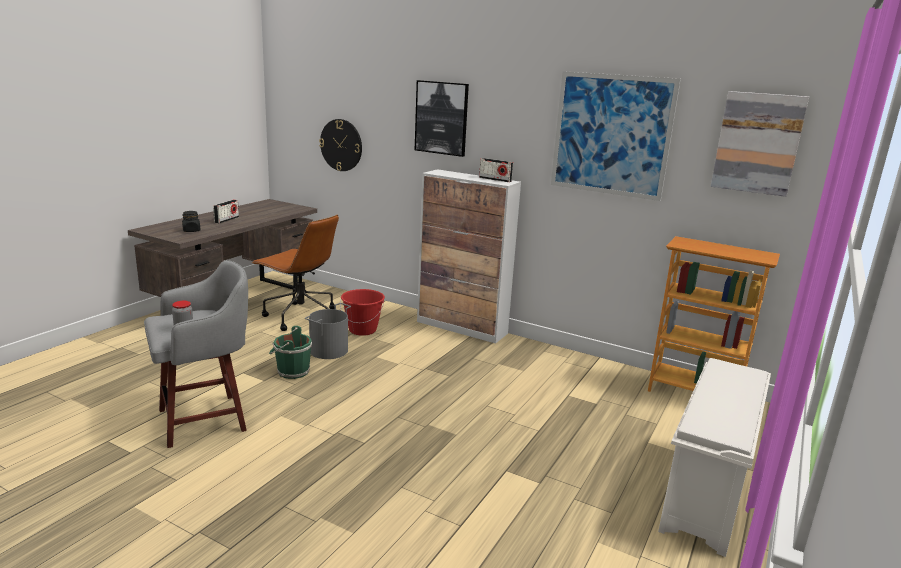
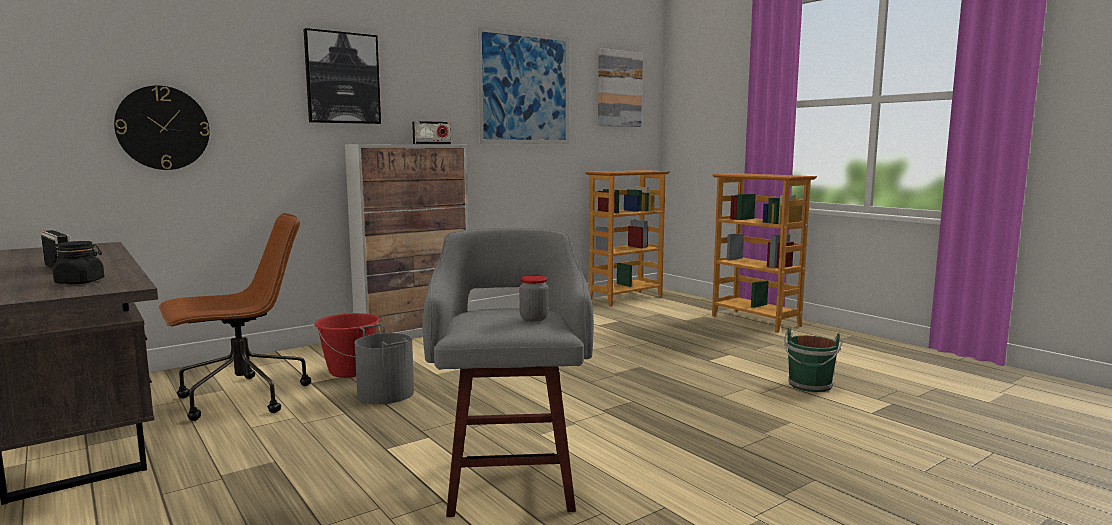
camera: 65 degrees left, 10 degrees down
(291, 371) = (422, 418): green bucket -> green bucket (810, 386)
(707, 494) = (756, 321): white shoe rack -> bookcase

